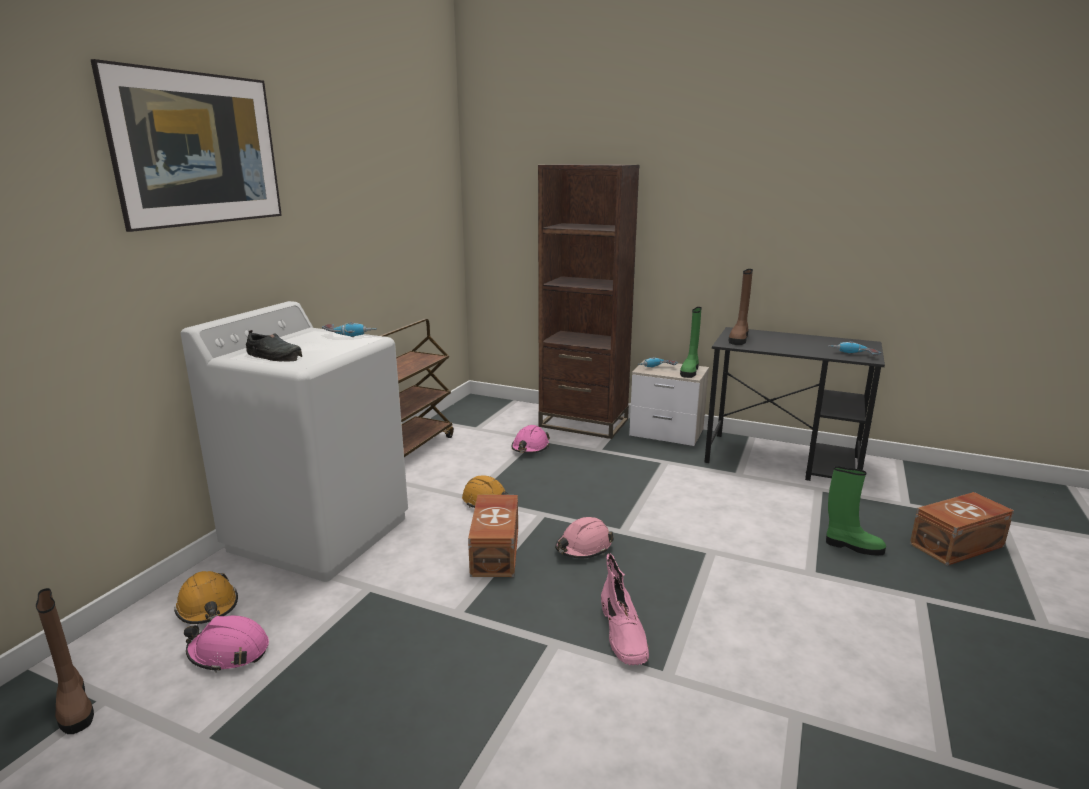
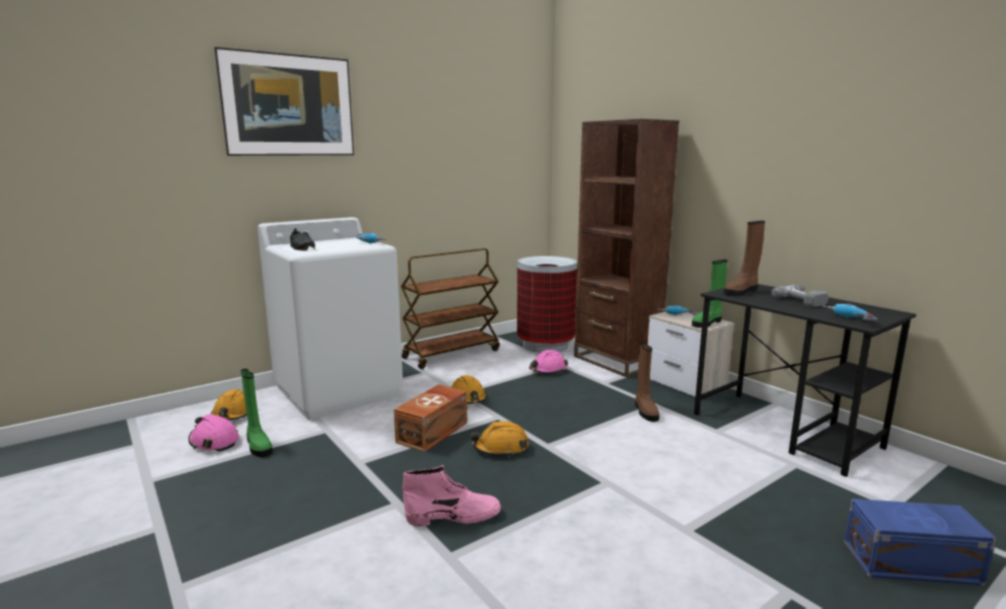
camera: 30 degrees right, 5 degrees down
(74, 706) = (122, 443): brown boot -> brown boot (645, 411)
(496, 419) = (545, 345): none -> trash can
(583, 547) = (500, 448): pink hard hat -> orange hard hat
(623, 634) = (454, 516): pink boot -> pink boot turned 120 degrees counterclockwise
(795, 340) = (804, 300): none -> power drill
(852, 546) = (766, 523): green boot -> green boot (258, 446)
(958, 545) = (913, 563): brown storage box -> blue storage box

